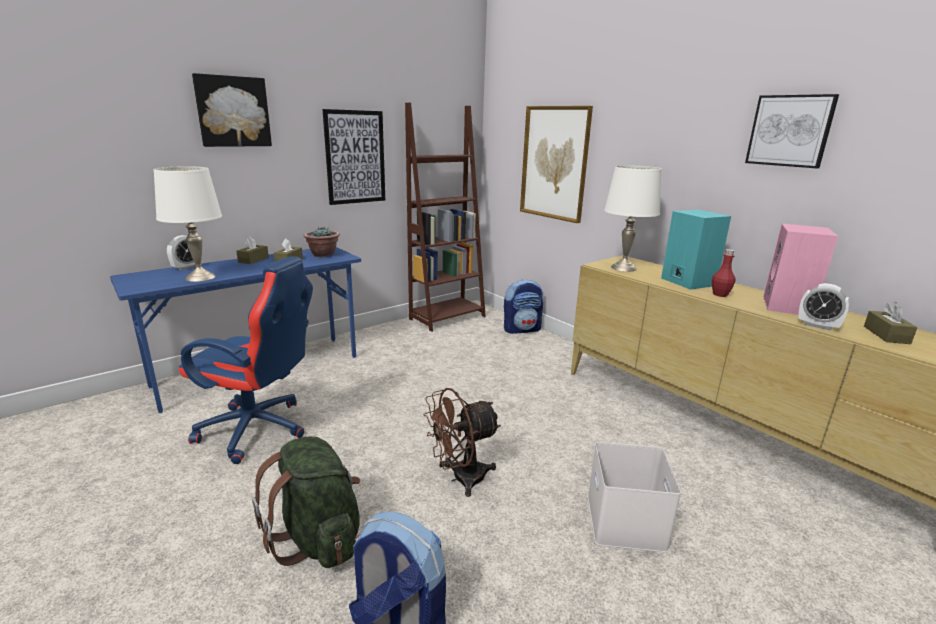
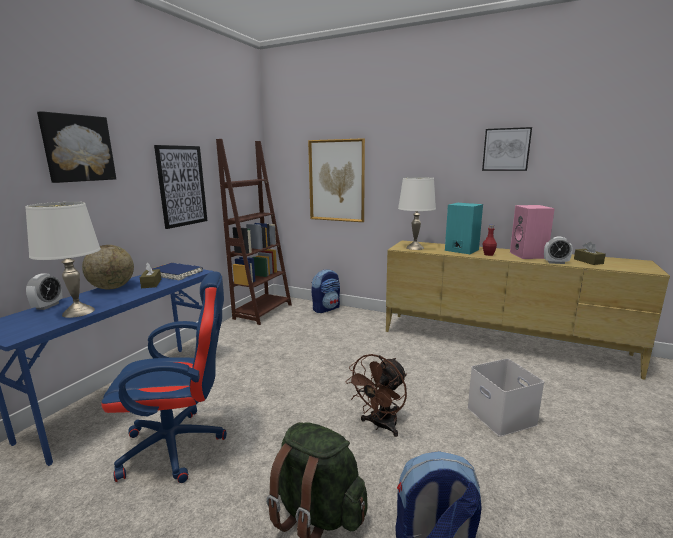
camera: 25 degrees left, 5 degrees down
(253, 260) = (112, 288): brown tissue box -> globe
(323, 255) = (175, 273): potted plant -> blue book

